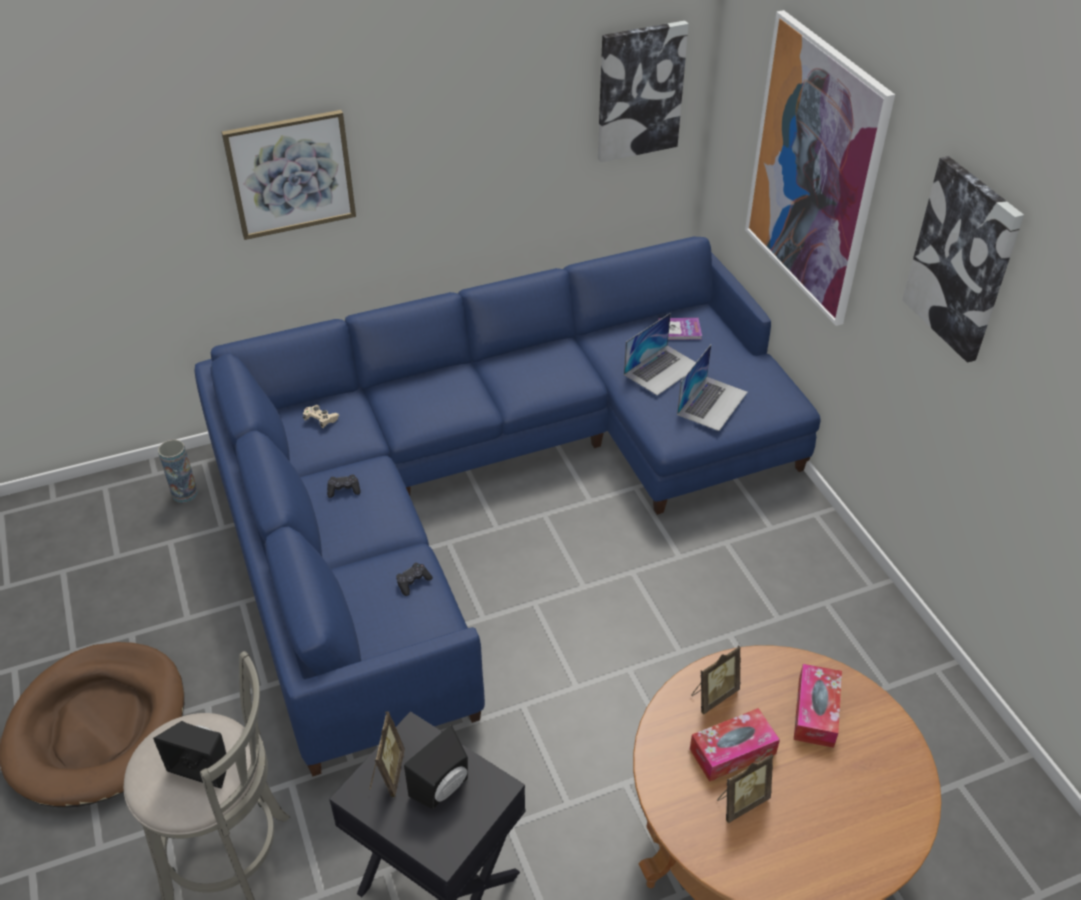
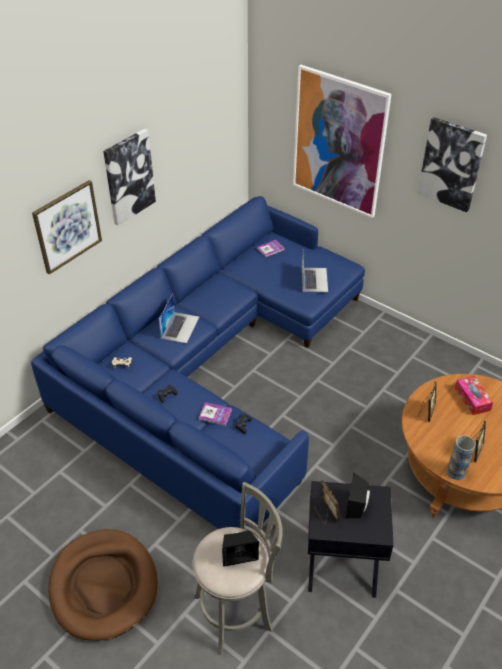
camera: 30 degrees left, 0 degrees up
(185, 493) = (46, 442): vase -> vase (456, 472)
(387, 548) = (215, 414): none -> book
(639, 91) = (219, 126): picture -> picture (129, 176)
(662, 369) = (278, 272): laptop -> laptop (180, 327)
(732, 751) = (453, 432): tissue box -> none

